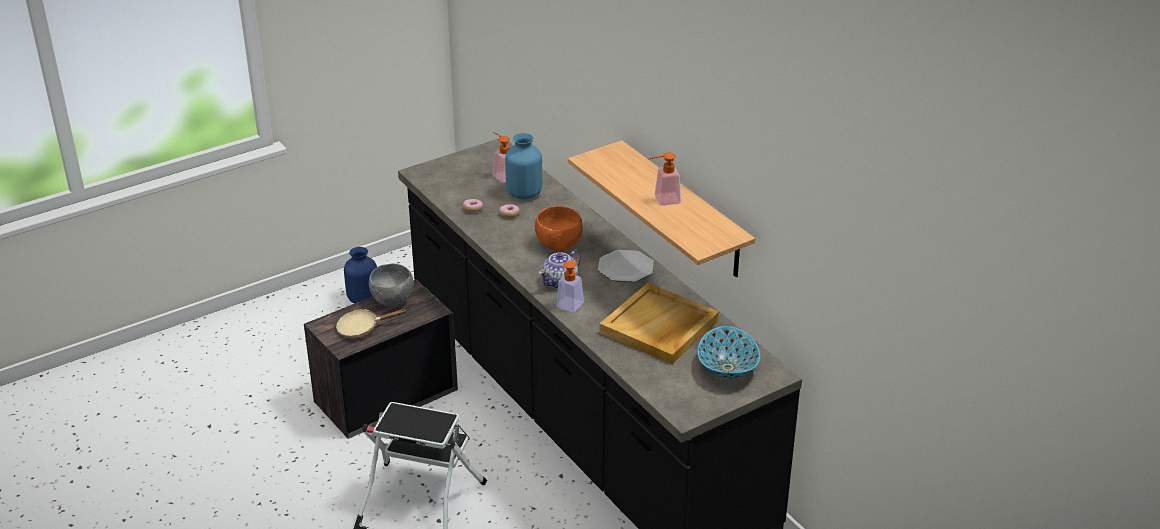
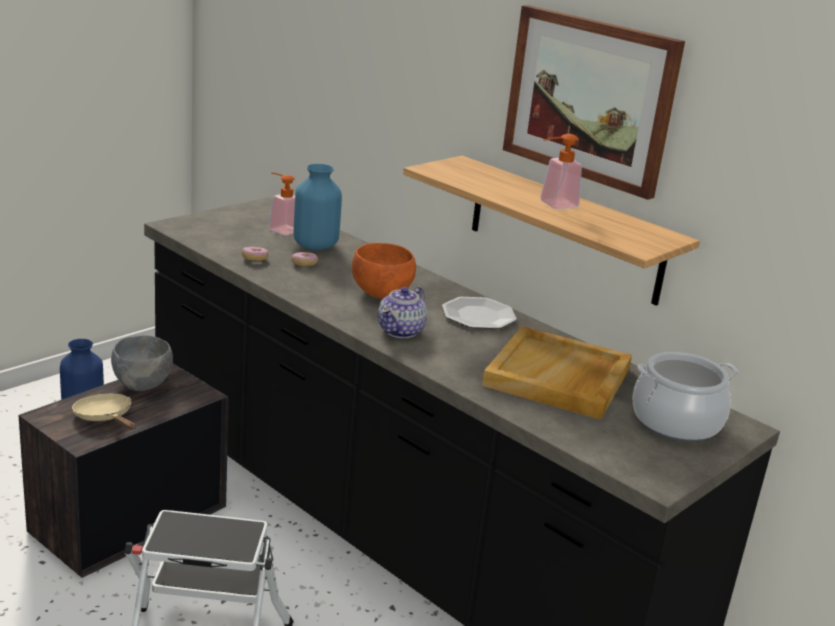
camera: 15 degrees left, 10 degrees down
(362, 328) = (105, 418): beige frying pan -> beige frying pan turned 75 degrees clockwise
(572, 302) = (428, 352): soap dispenser -> none
(690, 123) = (589, 99): none -> picture
(726, 368) = (676, 422): bowl -> cooking pot

